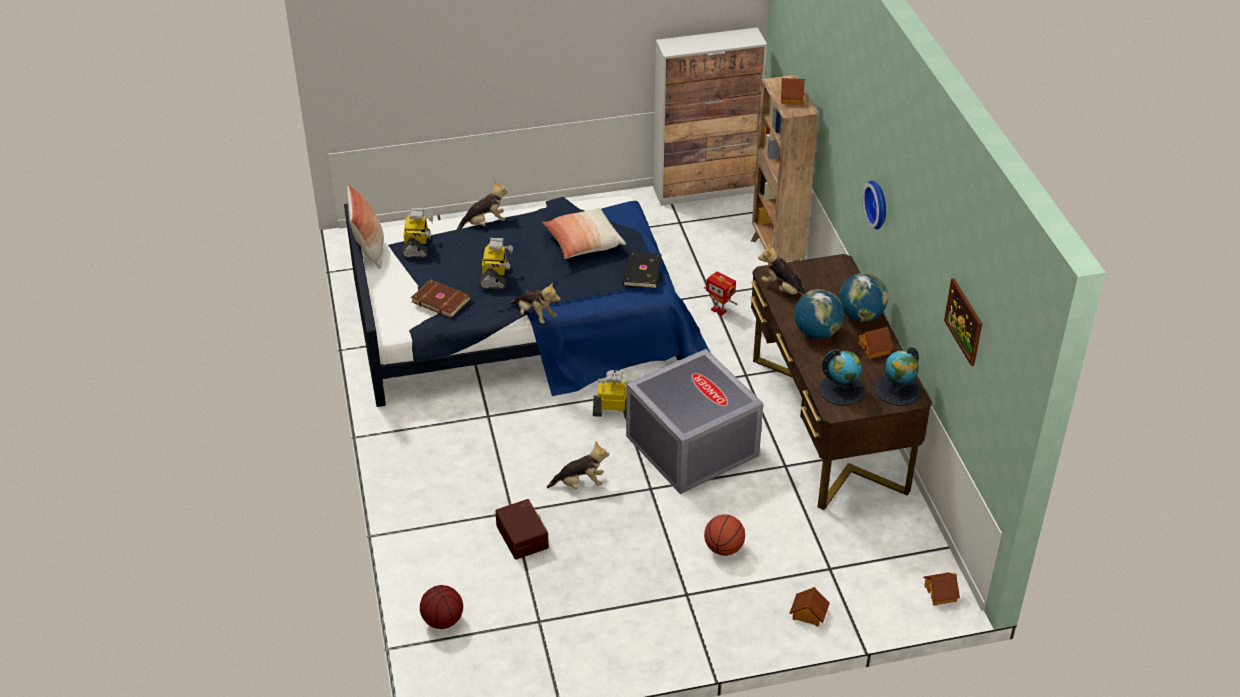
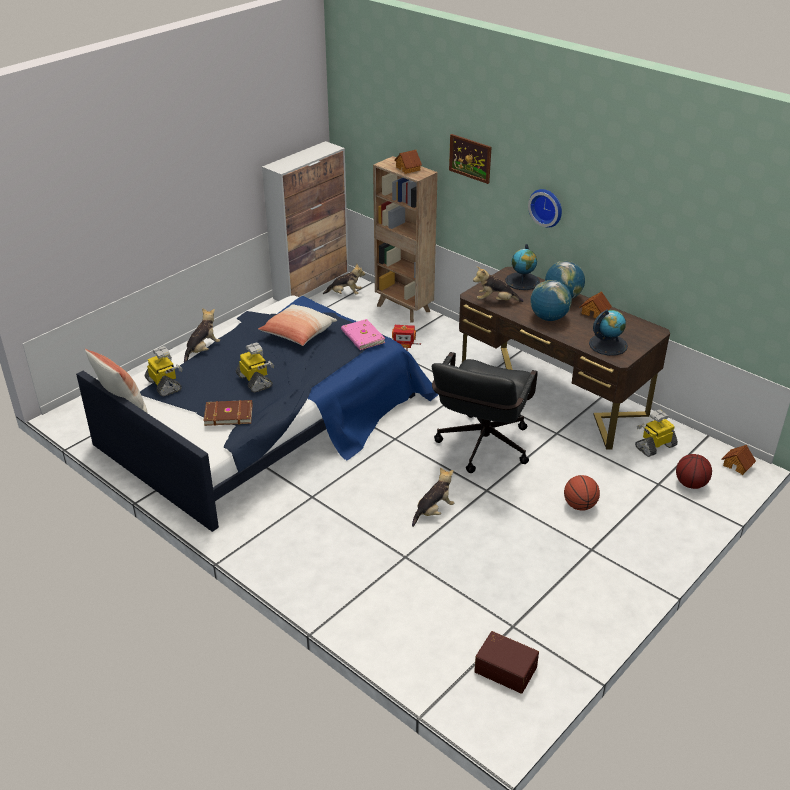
camera: 35 degrees left, 5 degrees down
(442, 621) = (440, 668): basketball -> basketball (691, 484)
(523, 536) = (433, 570): brown storage box -> brown storage box (506, 668)
(535, 315) = (317, 394): plush toy -> plush toy (345, 294)
(614, 410) = (402, 450): toy robot -> toy robot (655, 446)
(641, 272) = (362, 337): black book -> pink book
(690, 445) = (481, 449): grey storage box -> black office chair
(808, 614) = (680, 520): toy house -> none
(898, 390) = (640, 330): globe -> globe (522, 281)
(964, 321) = (708, 244): picture -> picture (470, 158)

